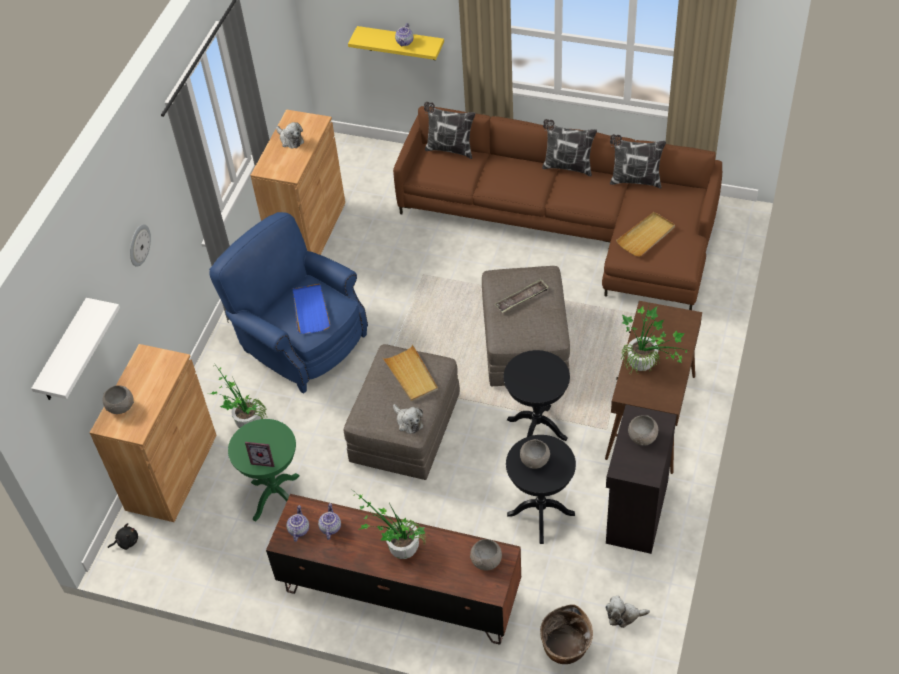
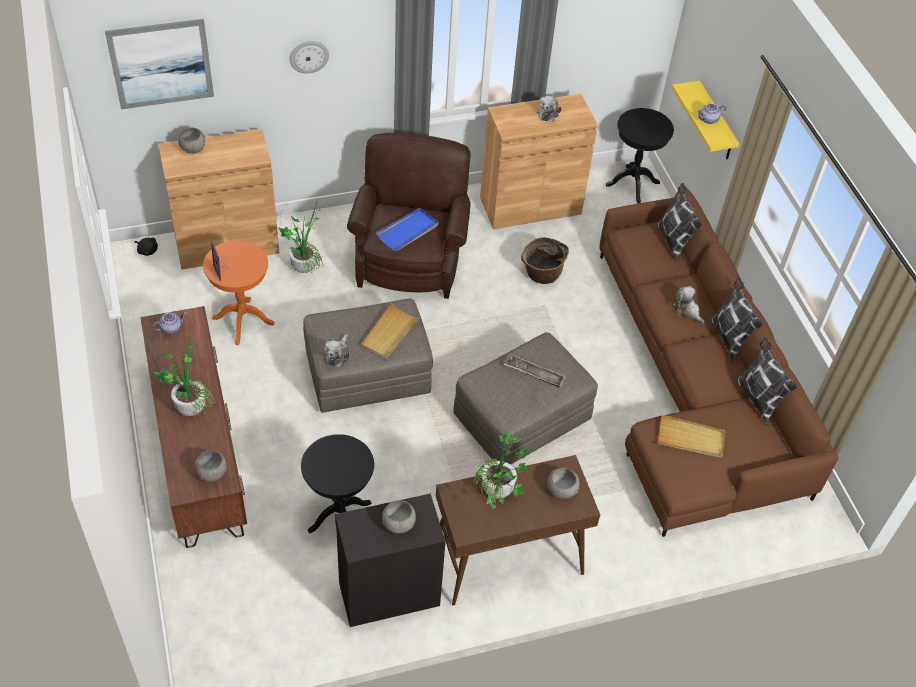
camera: 50 degrees right, 0 degrees up
(64, 353) = (161, 64): white shelf -> picture
(276, 497) = (243, 321): green side table -> orange side table
(300, 340) = (410, 258): blue armchair -> brown armchair
(330, 527) = (185, 347): teapot -> none
(534, 461) = (336, 458): grey bowl -> grey bowl (561, 490)
(537, 429) = (431, 471): black side table -> black side table (632, 184)
(565, 650) = (207, 602): basket -> basket (541, 275)
(624, 615) = (268, 633): plush toy -> plush toy (687, 311)

